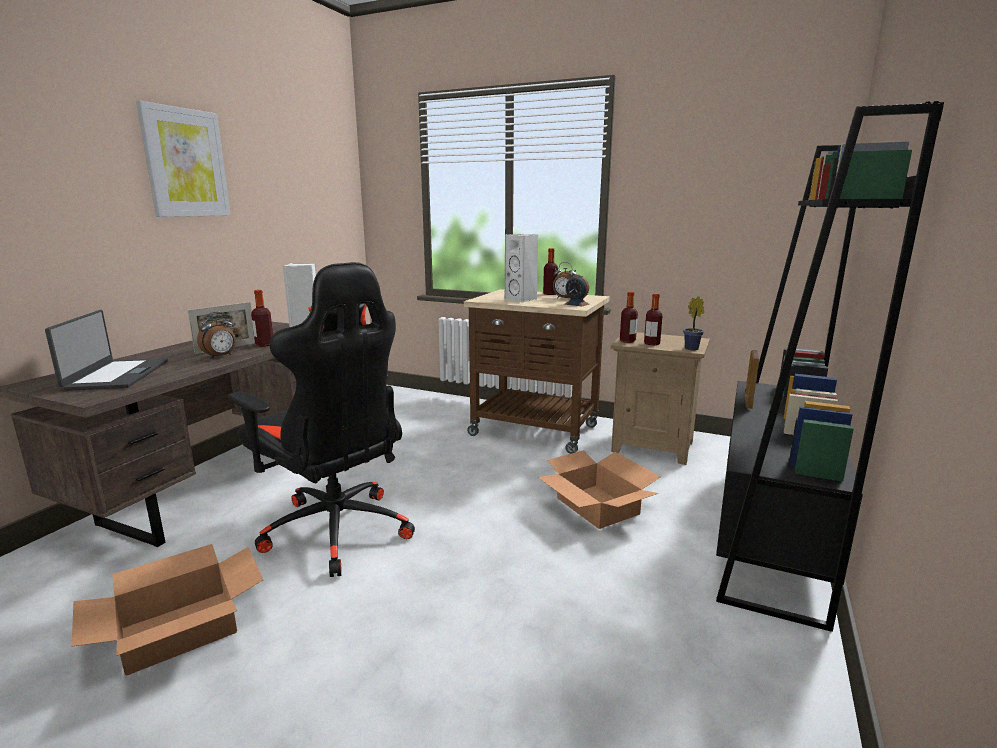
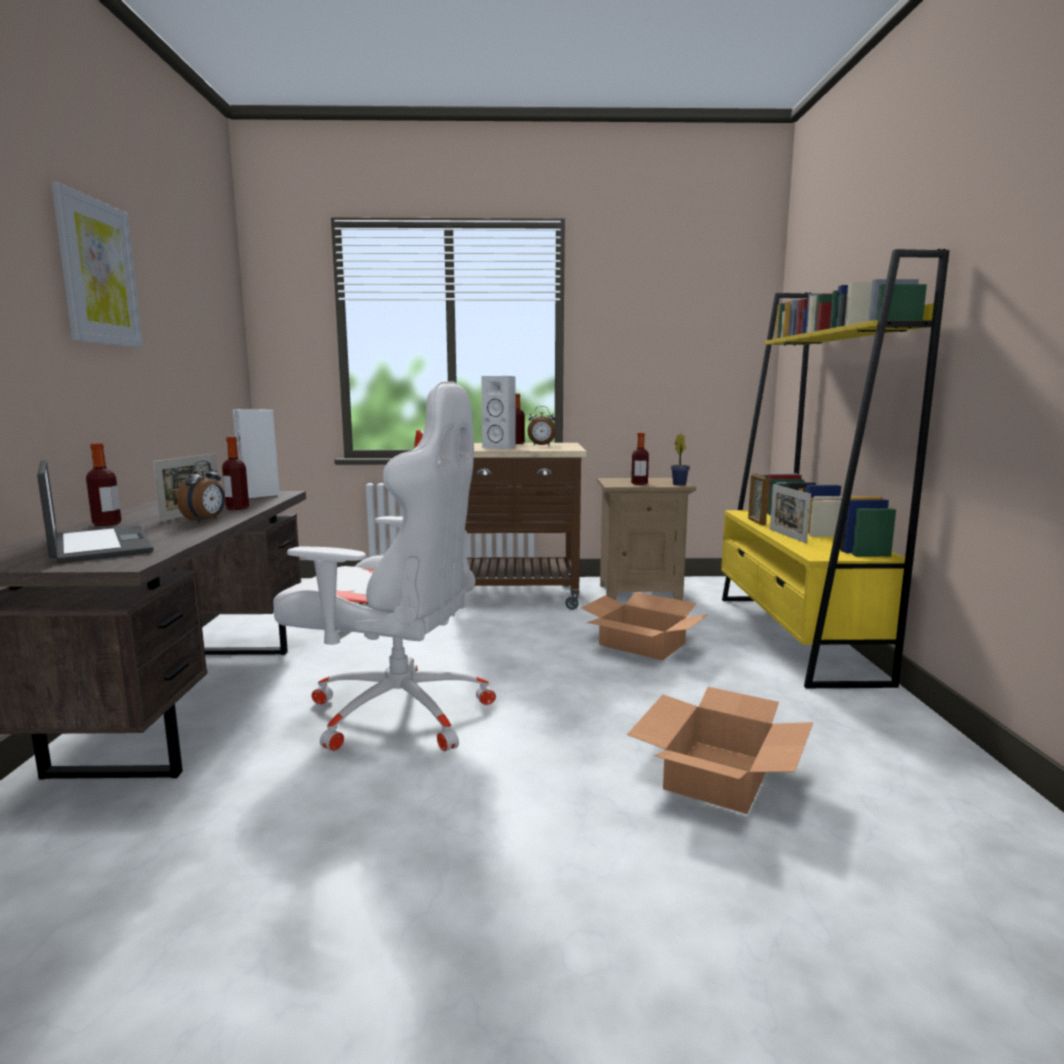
camera: 25 degrees left, 5 degrees down
(179, 630) = (320, 838): cardboard box -> cardboard box (718, 775)
(331, 526) = (387, 711): black office chair -> white office chair
(576, 304) = (565, 447): alarm clock -> none
(627, 341) = (614, 483): bottle -> bottle (107, 523)
(754, 428) = (787, 536): none -> picture frame
(769, 532) = (795, 636): black bookcase -> yellow bookcase

